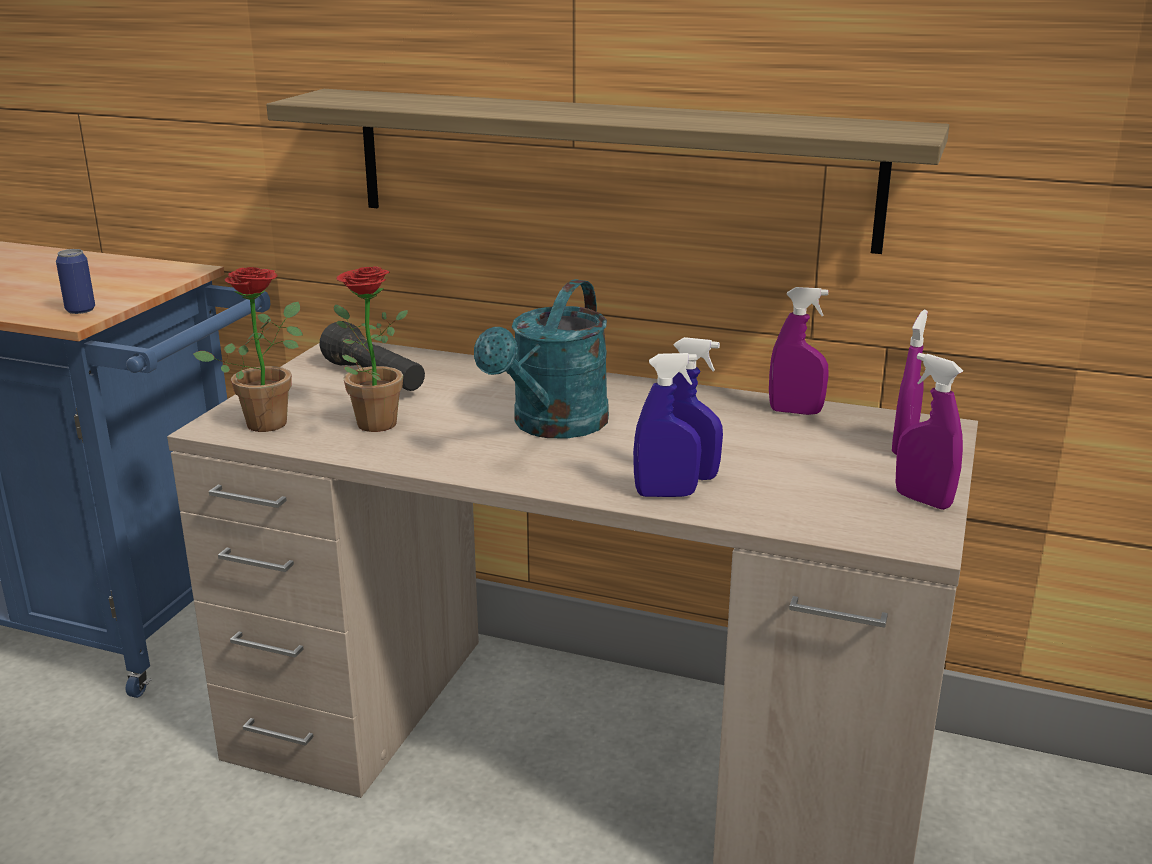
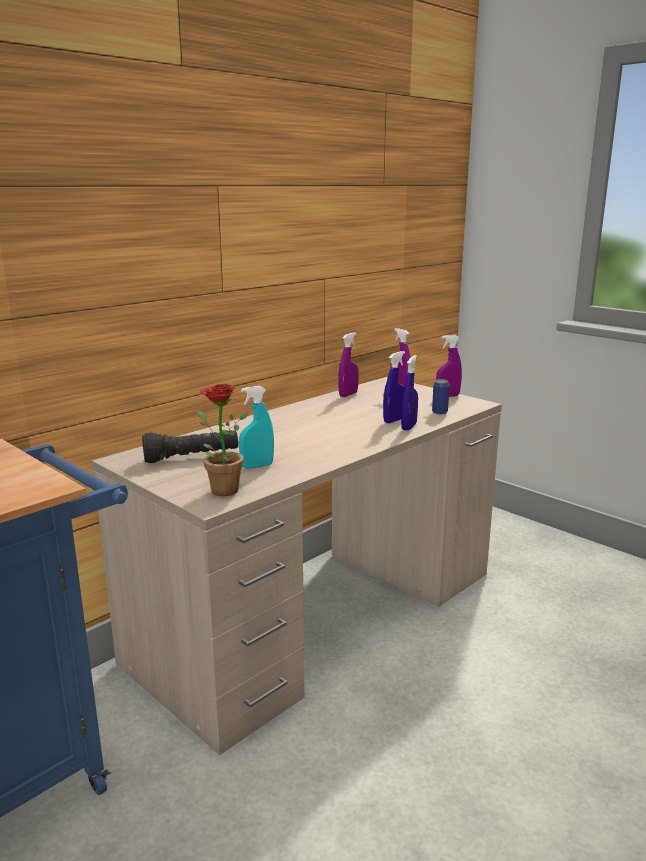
camera: 65 degrees left, 5 degrees down
(80, 310) = (31, 484): can -> can (439, 412)
(369, 422) = (257, 466): potted plant -> turquoise spray bottle
(552, 426) = (313, 432): turquoise watering can -> none
(608, 167) = (244, 298): shelf -> none

